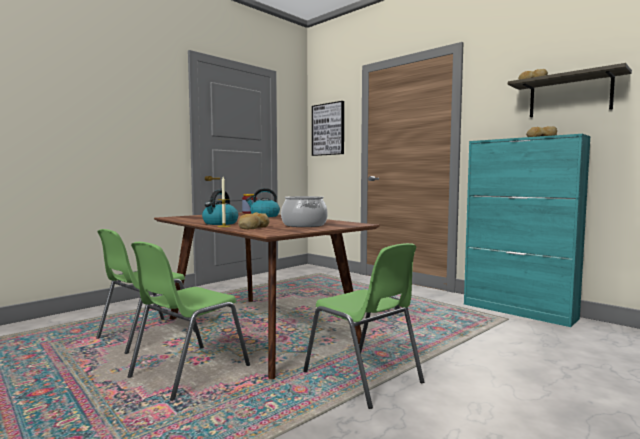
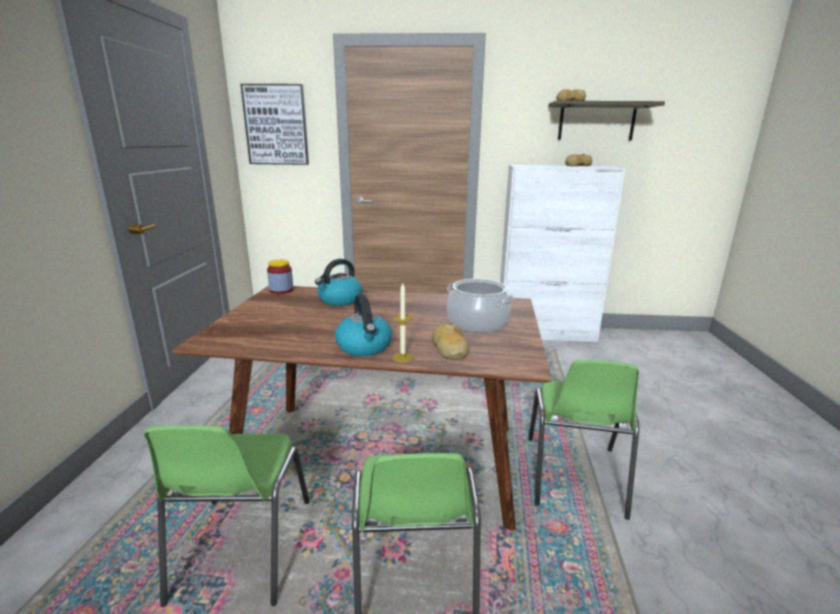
camera: 40 degrees left, 15 degrees up
(364, 378) = (574, 477): green chair -> green chair turned 90 degrees clockwise
(519, 311) = (546, 334): turquoise cabinet -> white cabinet

